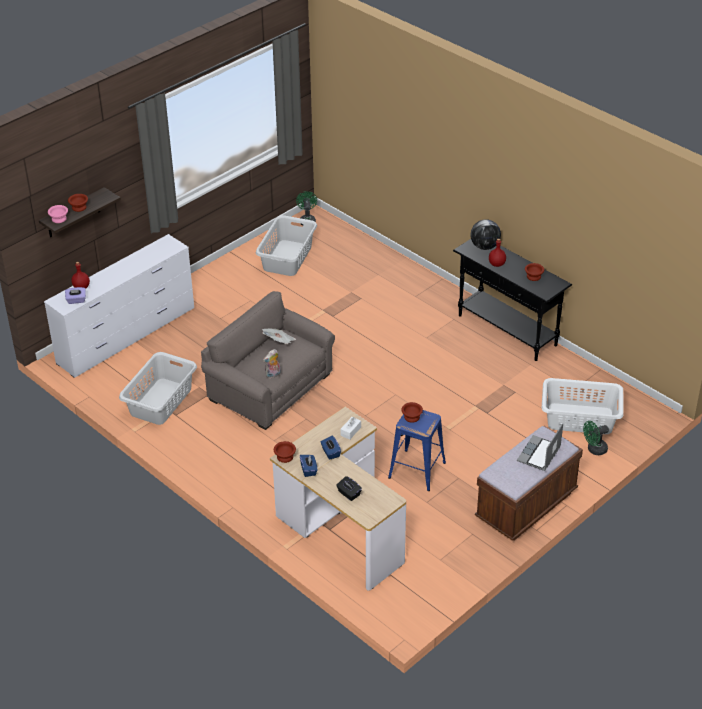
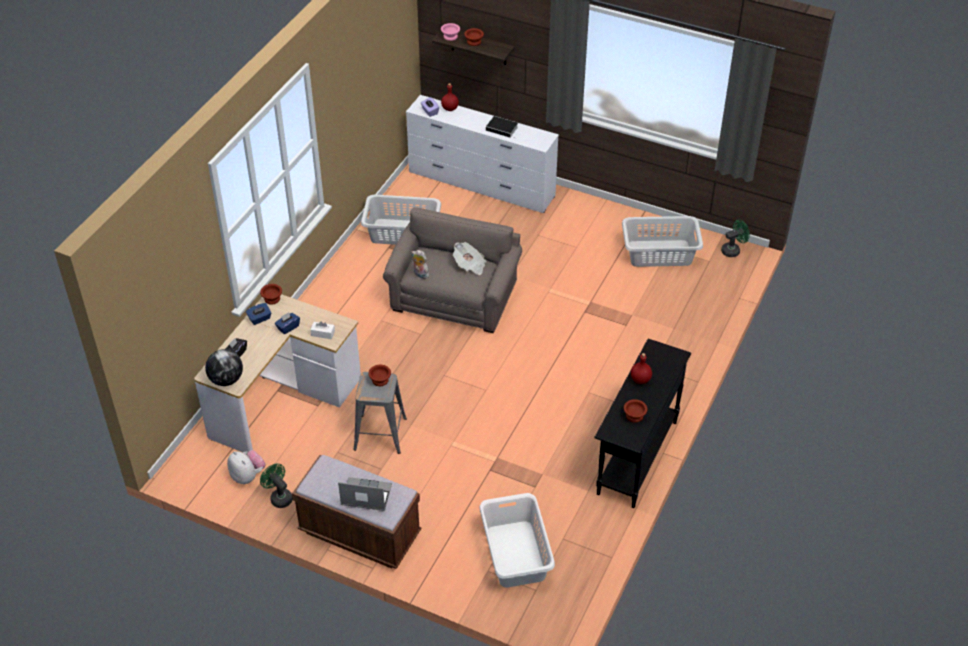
camera: 70 degrees right, 5 degrees up
(136, 263) = (503, 128): none -> book
(417, 469) = (381, 434): blue stool -> grey stool
(430, 569) = (247, 476): none -> plush toy
(484, 247) = (667, 362): globe -> globe (226, 380)
(594, 450) = (469, 577): green fan -> green fan (279, 497)

